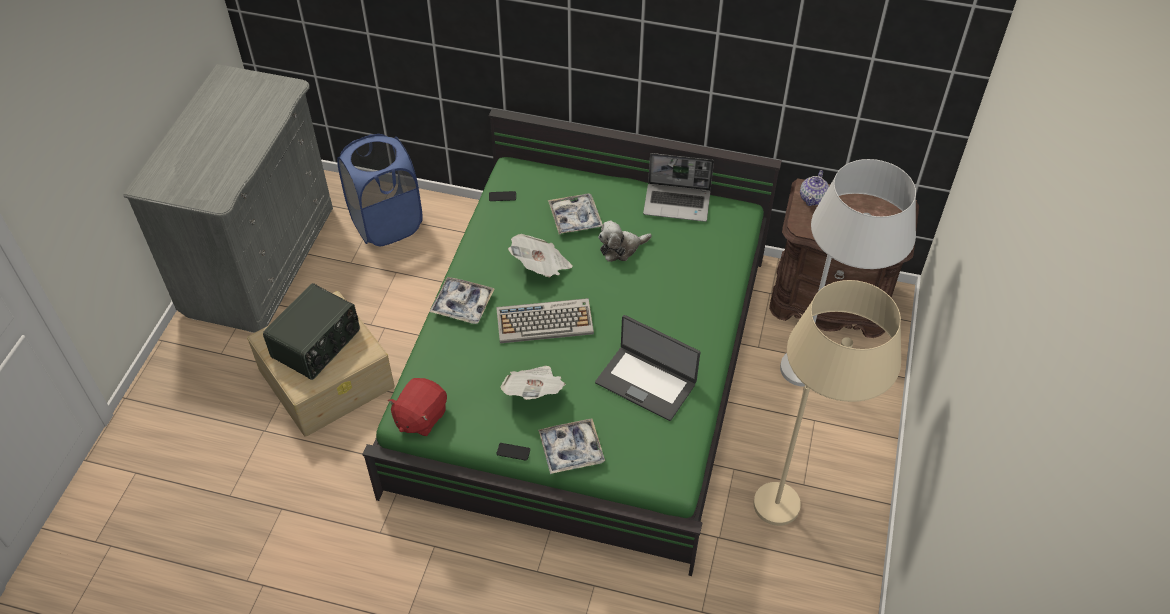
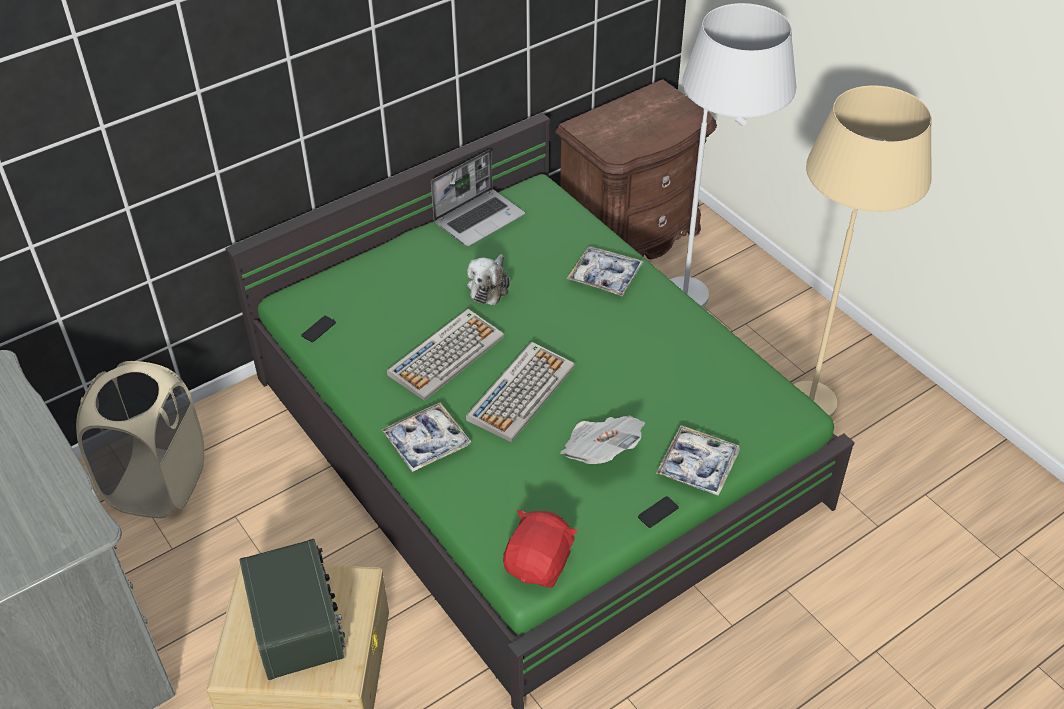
camera: 50 degrees left, 5 degrees down
(387, 223) = (158, 483): blue laundry basket -> beige laundry basket
(420, 417) = (539, 564): red plush toy -> red plush toy turned 135 degrees counterclockwise
(541, 266) = (446, 355): newspaper -> keyboard
(575, 218) = (413, 295): tray -> tray (605, 276)
(646, 382) = (669, 366): laptop -> none
(813, 198) = (593, 129): teapot -> none

